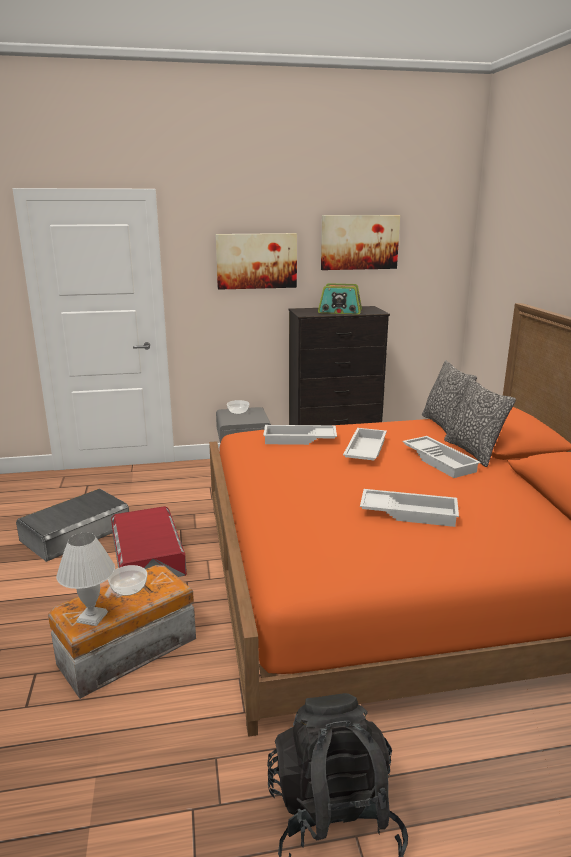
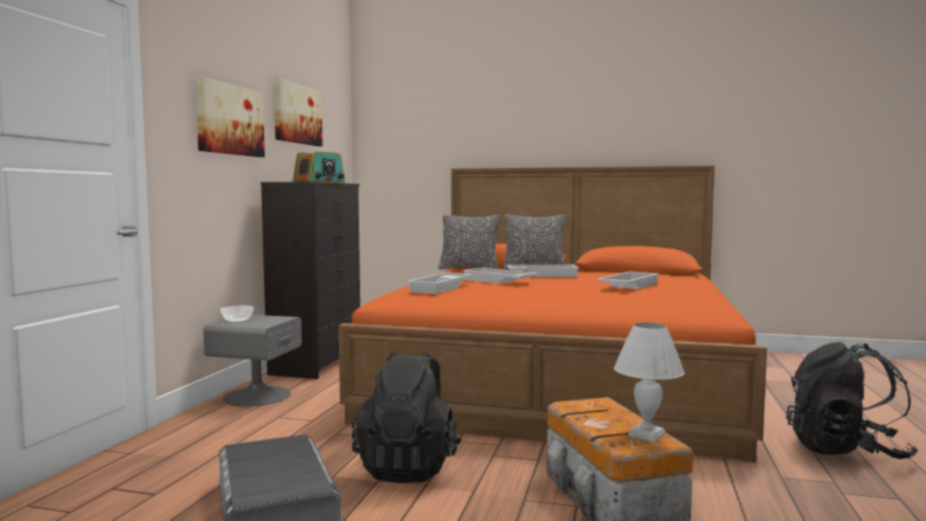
camera: 65 degrees left, 15 degrees down
(129, 588) = (594, 416): bowl -> none
(148, 554) = (408, 467): red storage box -> black backpack

